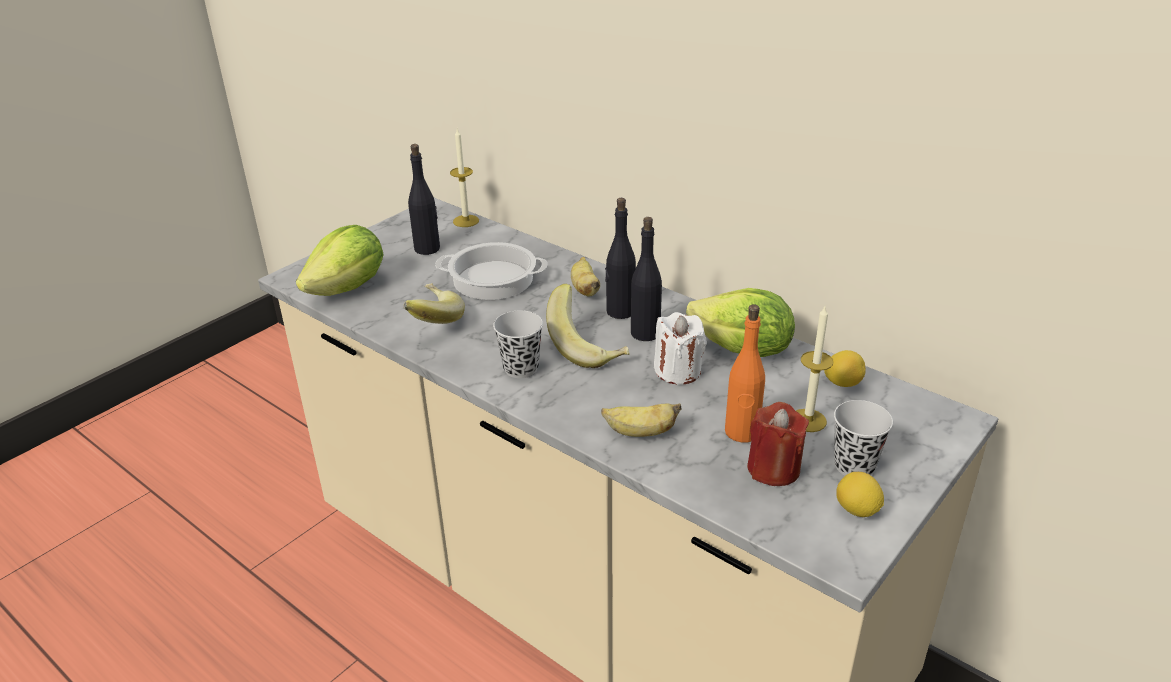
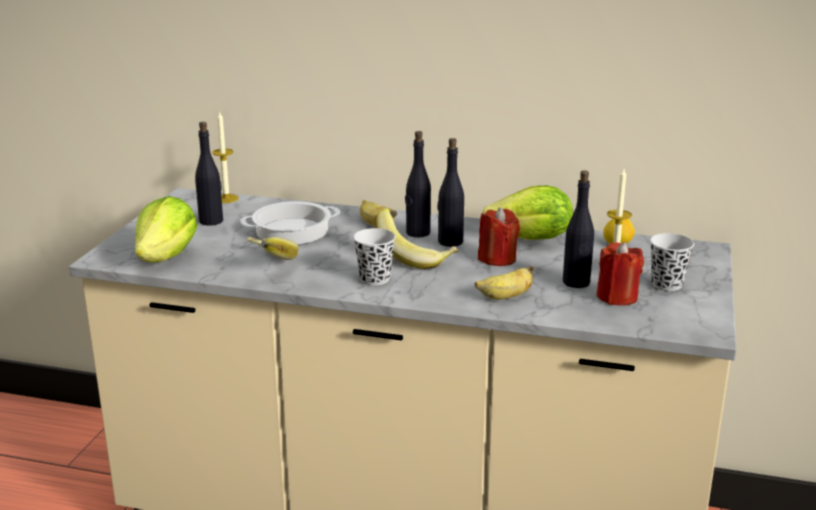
camera: 25 degrees left, 10 degrees down
(678, 371) = (497, 258): white candle -> red candle
(741, 432) = (576, 282): orange bottle -> black bottle
(856, 510) = (690, 306): lemon -> none

